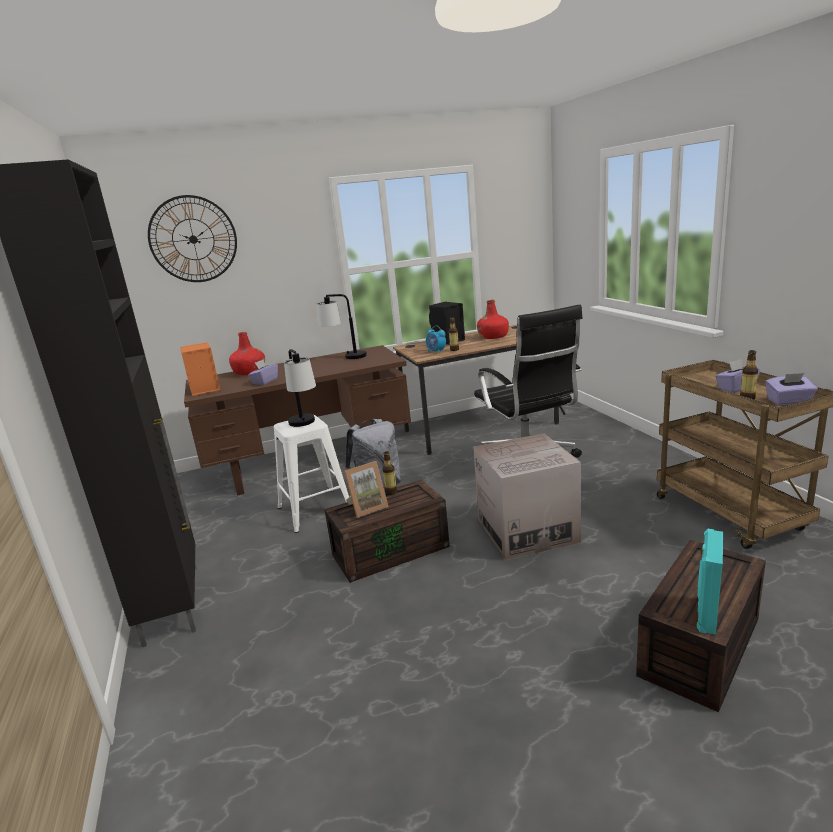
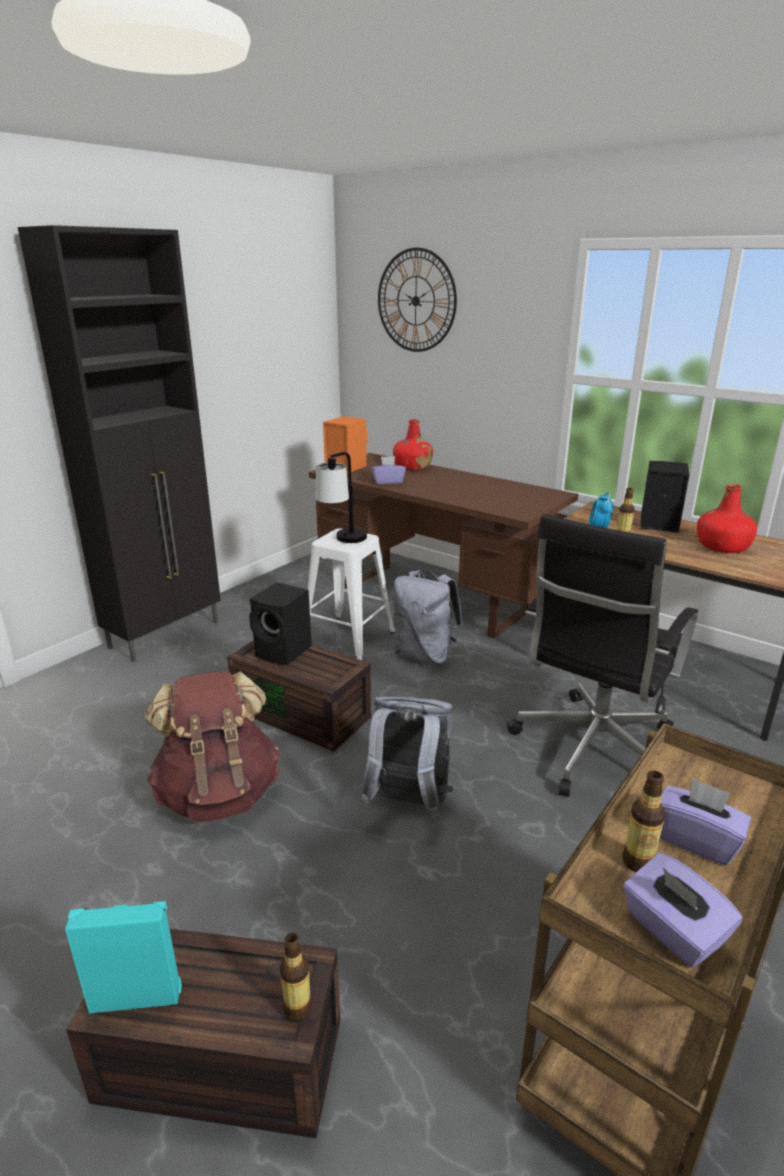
camera: 55 degrees right, 5 degrees up
(345, 358) = (504, 490): table lamp -> none
(367, 507) = (284, 652): picture frame -> black speaker
(391, 492) = (327, 654): bottle -> bottle (297, 1008)
(452, 607) = (219, 794): none -> brown backpack
(527, 531) = (408, 804): cardboard box -> grey backpack

